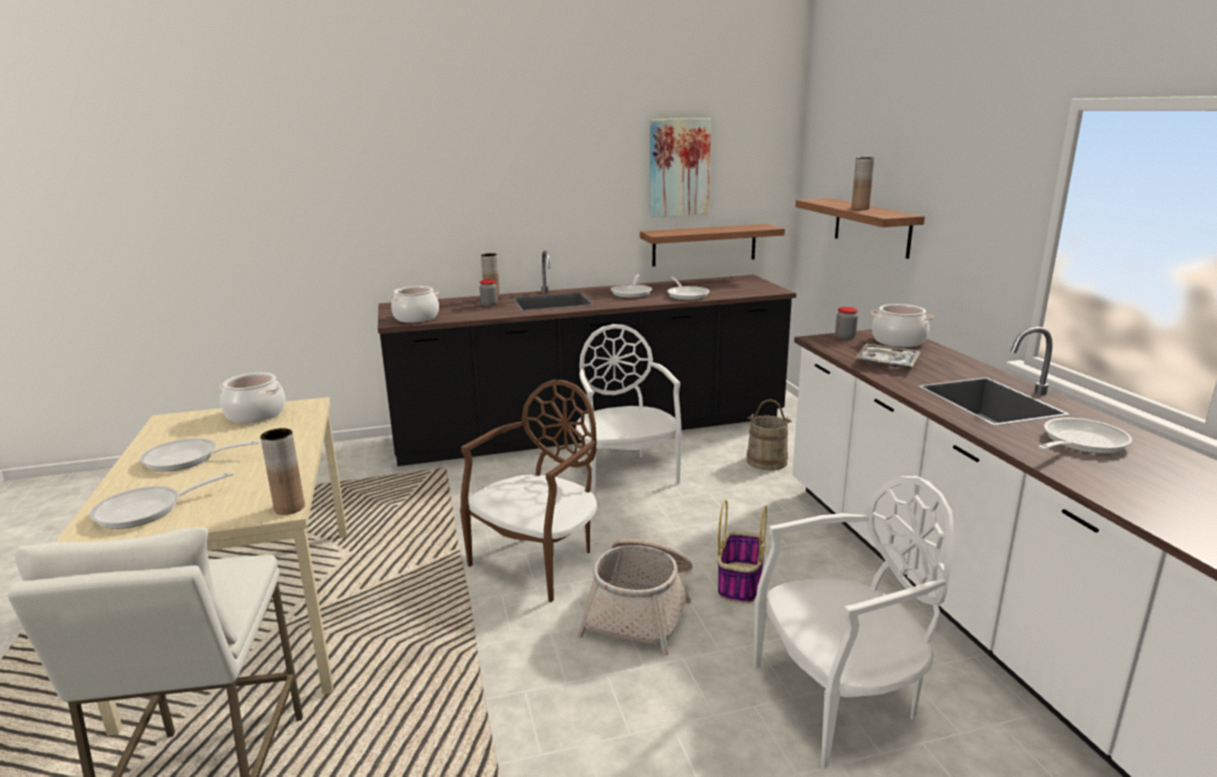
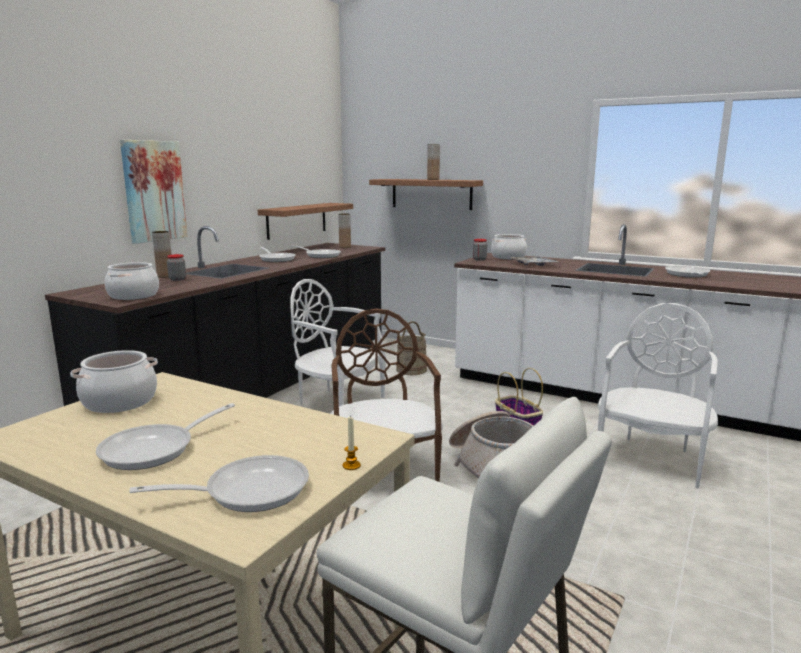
camera: 45 degrees left, 5 degrees down
(147, 510) = (248, 491): frying pan -> frying pan turned 120 degrees counterclockwise
(218, 522) = (351, 465): none -> candle
(289, 508) = (381, 434): brown vase -> brown vase (345, 247)
(679, 168) = (278, 156): picture -> picture (153, 191)

